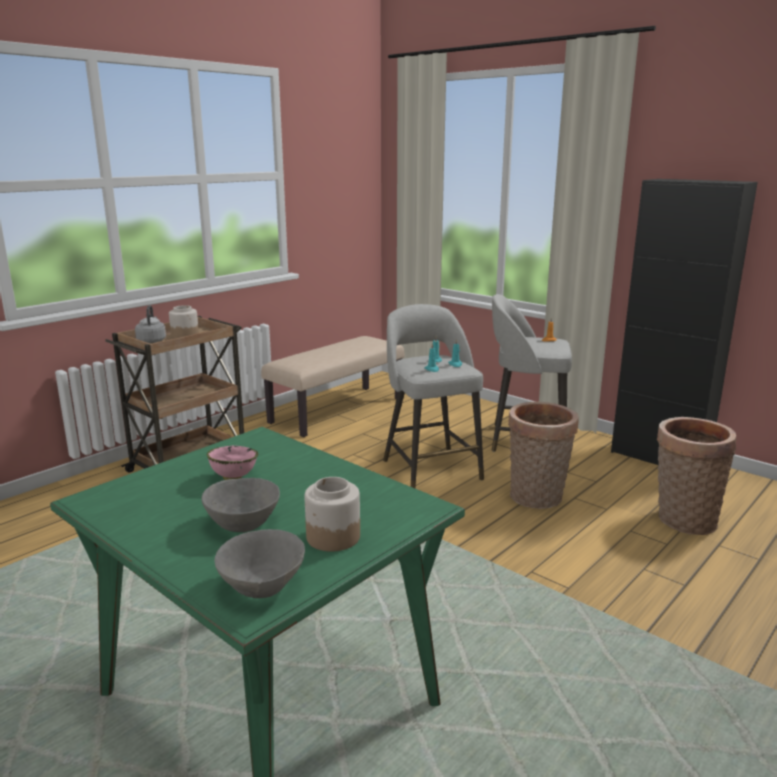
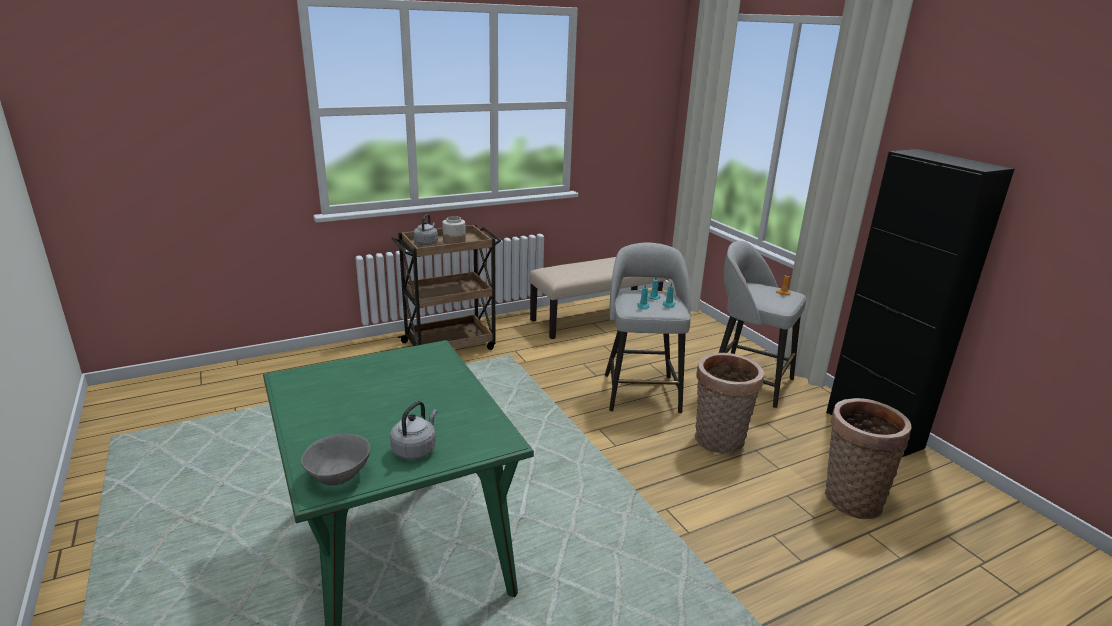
camera: 20 degrees right, 5 degrees up
(233, 478) = (389, 382): pink bowl -> none
(244, 523) = (366, 422): grey bowl -> none
(332, 537) = (415, 449): jar -> grey kettle

